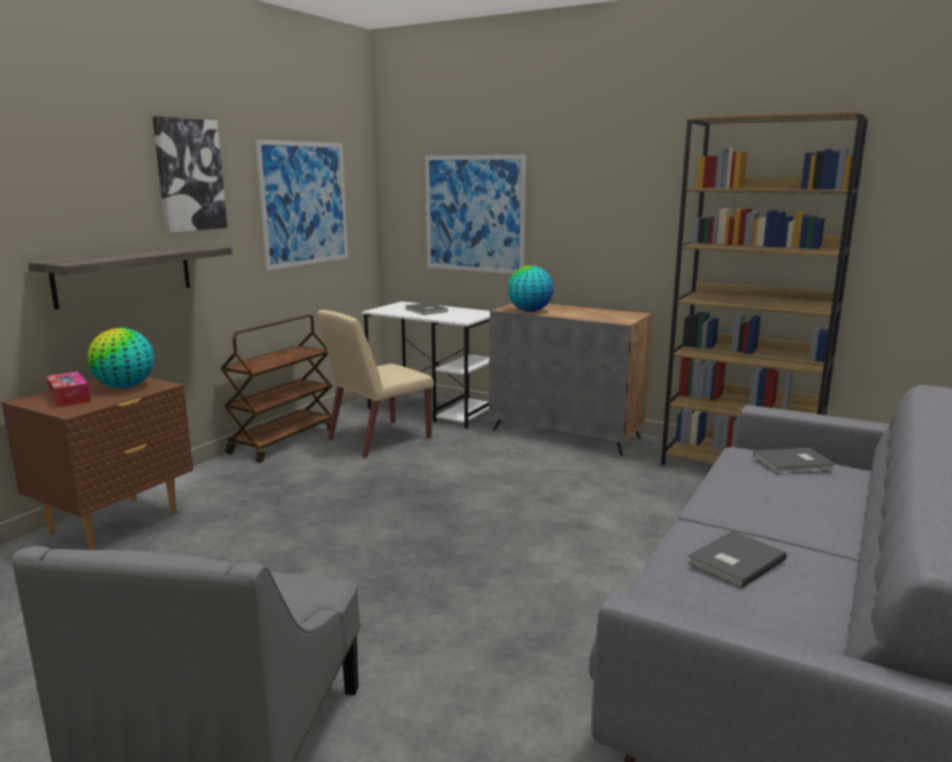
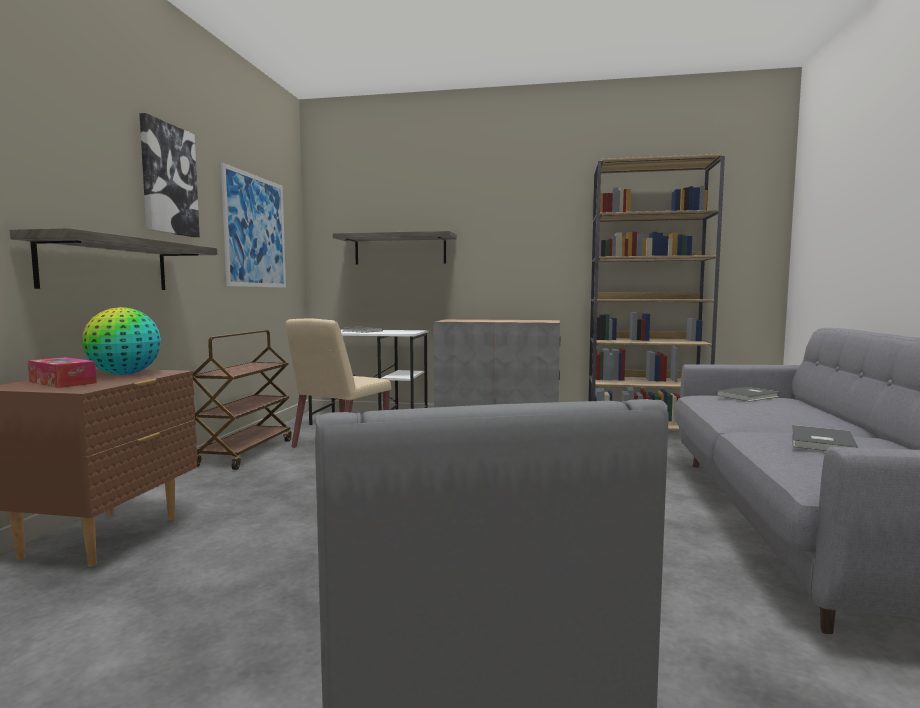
camera: 20 degrees left, 10 degrees down
(474, 214) = (400, 249): picture -> shelf
(529, 311) = (466, 321): globe -> none

